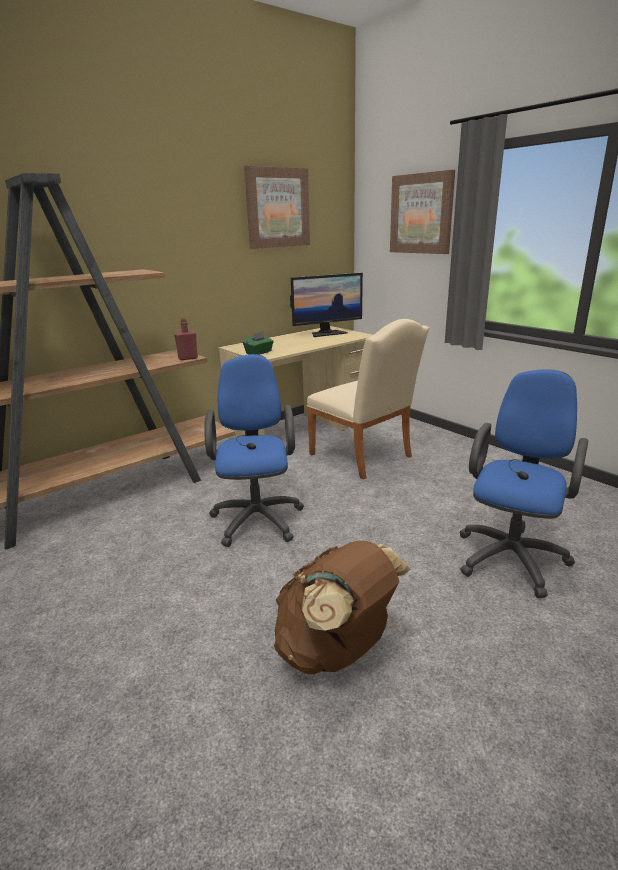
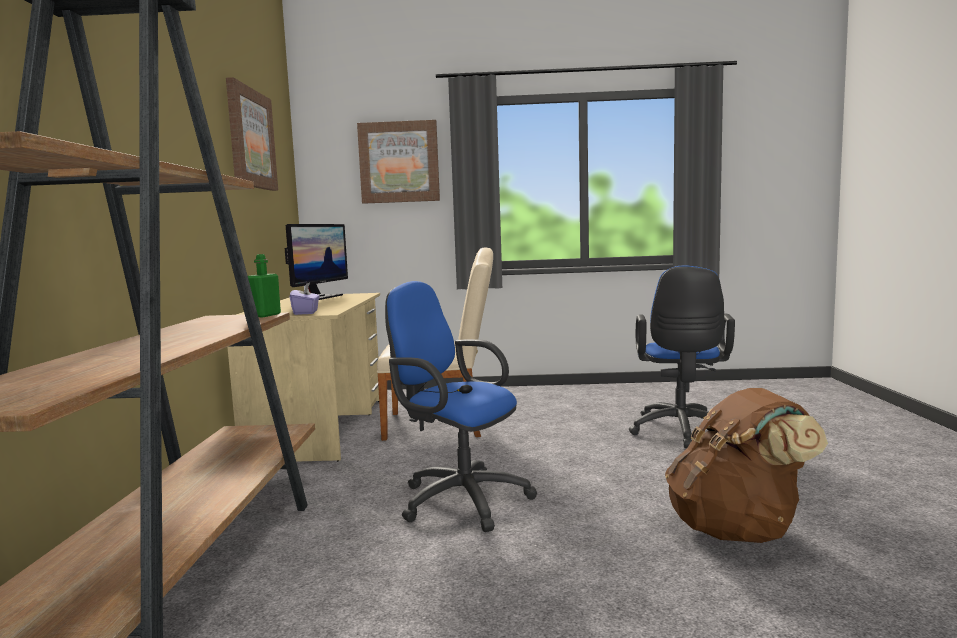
camera: 50 degrees left, 15 degrees down
(188, 358) = (265, 315): red bottle -> green bottle
(259, 353) = (306, 312): green tissue box -> purple tissue box
(512, 555) = (680, 432): blue office chair -> blue office chair turned 150 degrees counterclockwise

